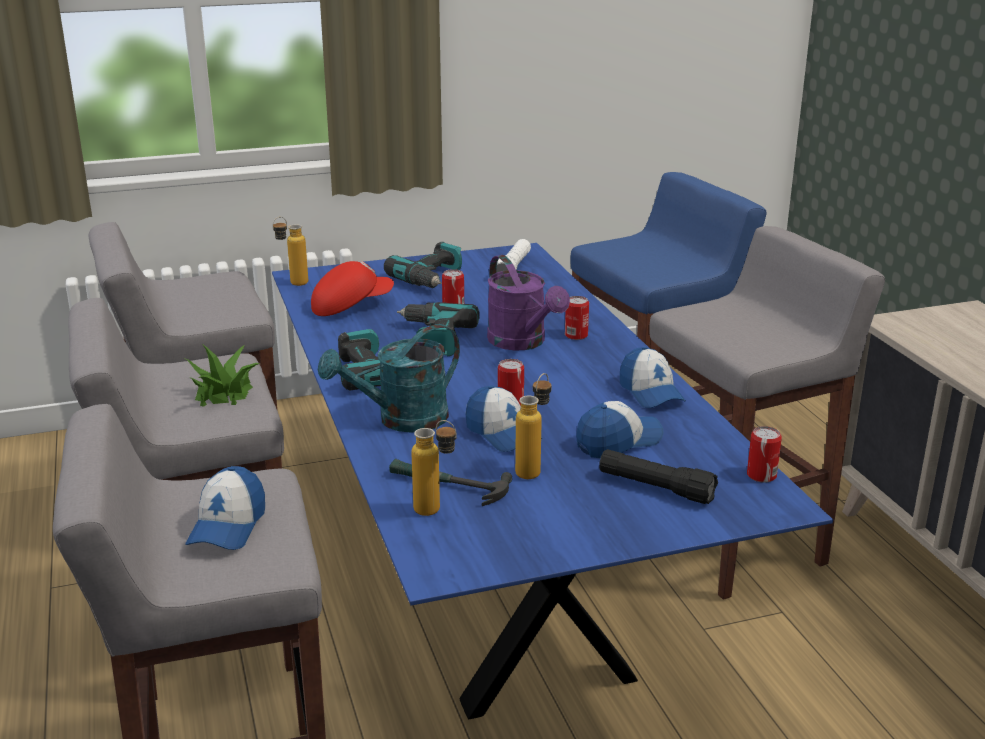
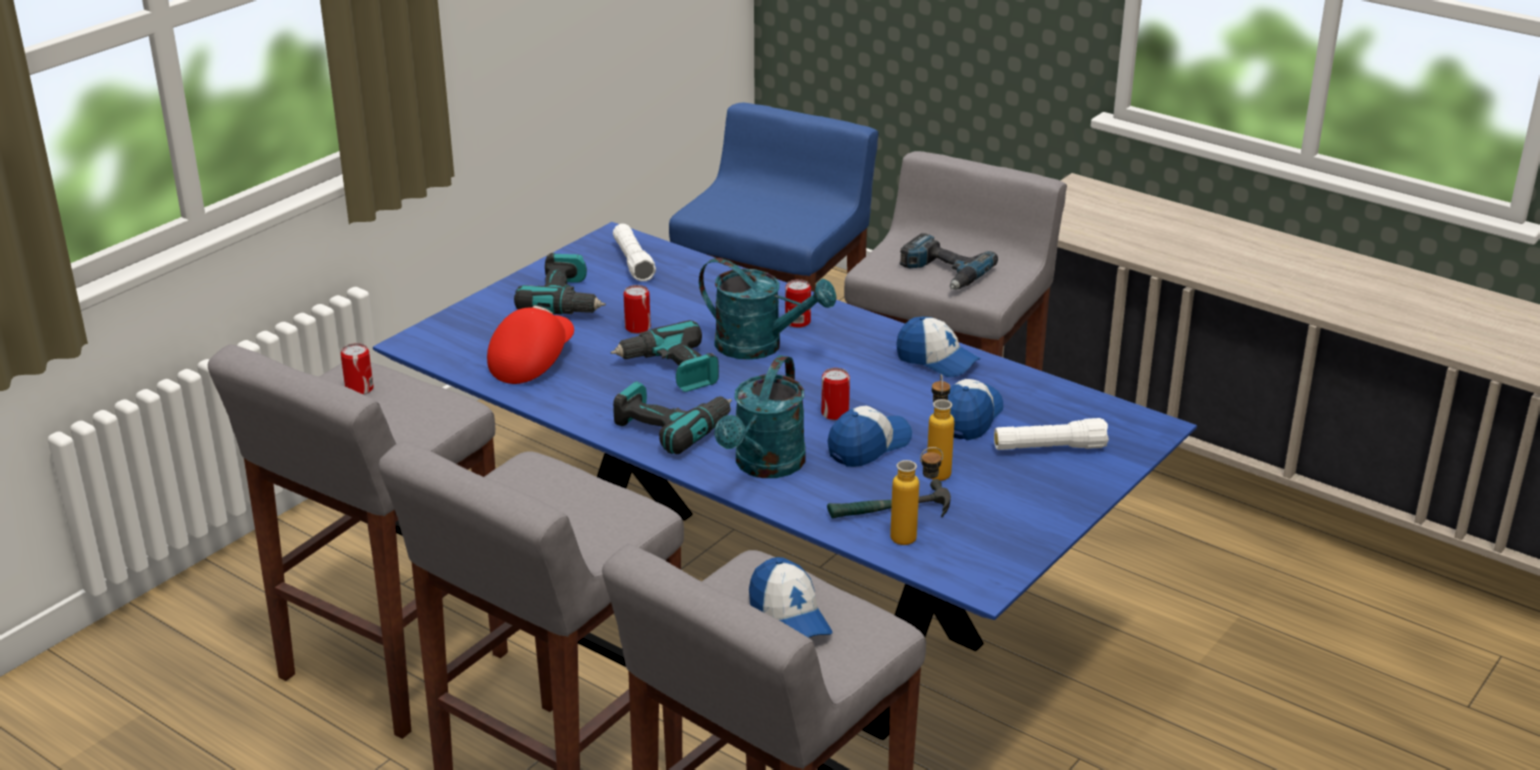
camera: 35 degrees left, 5 degrees up
(223, 392) = (577, 500): potted plant -> none
(292, 284) = (425, 355): bottle -> none
(502, 434) = (868, 446): cap -> cap turned 60 degrees counterclockwise
(522, 343) = (760, 346): purple watering can -> turquoise watering can
(656, 488) = (1049, 448): black flashlight -> white flashlight
(734, 330) = (943, 272): none -> power drill
(761, 475) = (1109, 407): can -> can (359, 389)

